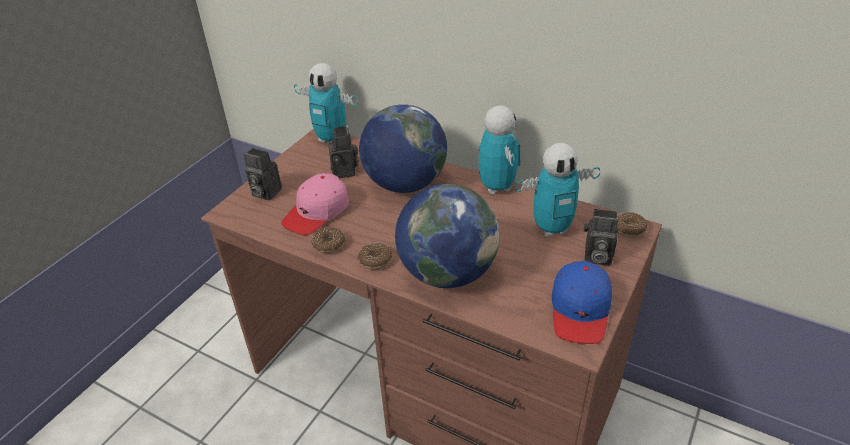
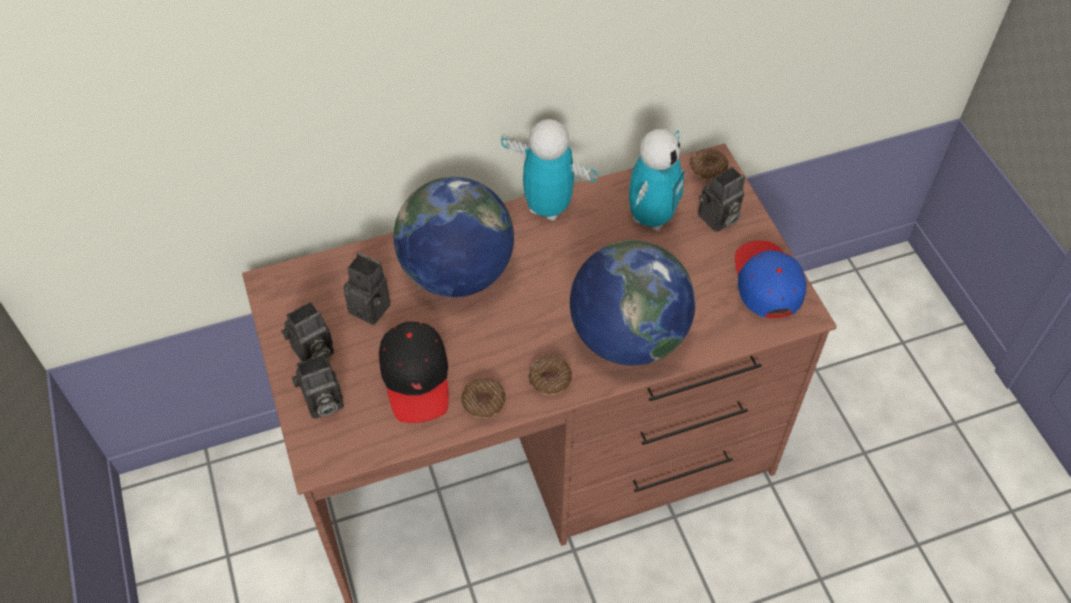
camera: 50 degrees left, 15 degrees up
(292, 171) = (312, 353): none -> camera
(317, 212) = (416, 378): pink cap -> black cap
(331, 139) = (291, 278): toy robot -> none
(580, 310) = (766, 282): blue cap -> blue cap turned 150 degrees counterclockwise

